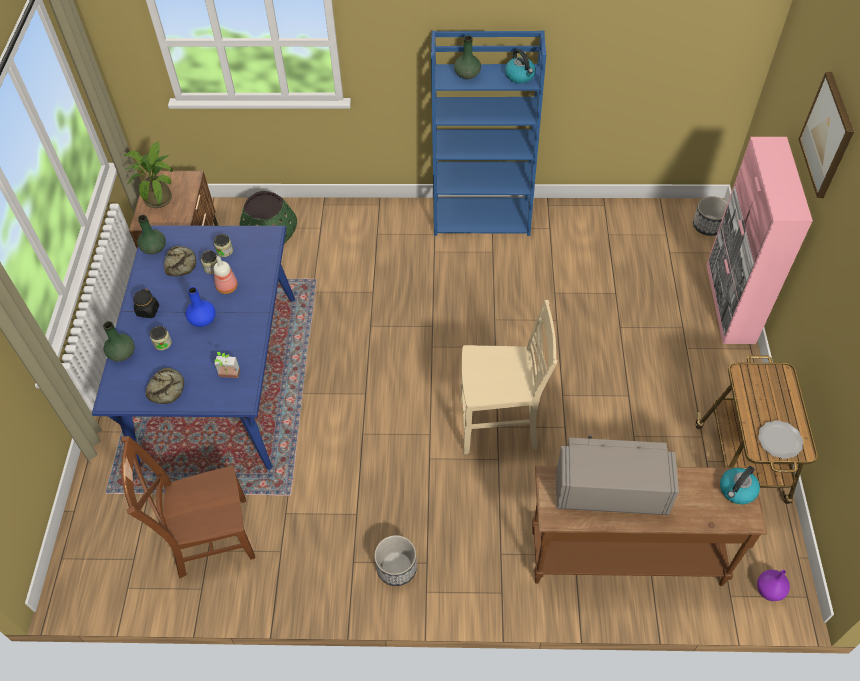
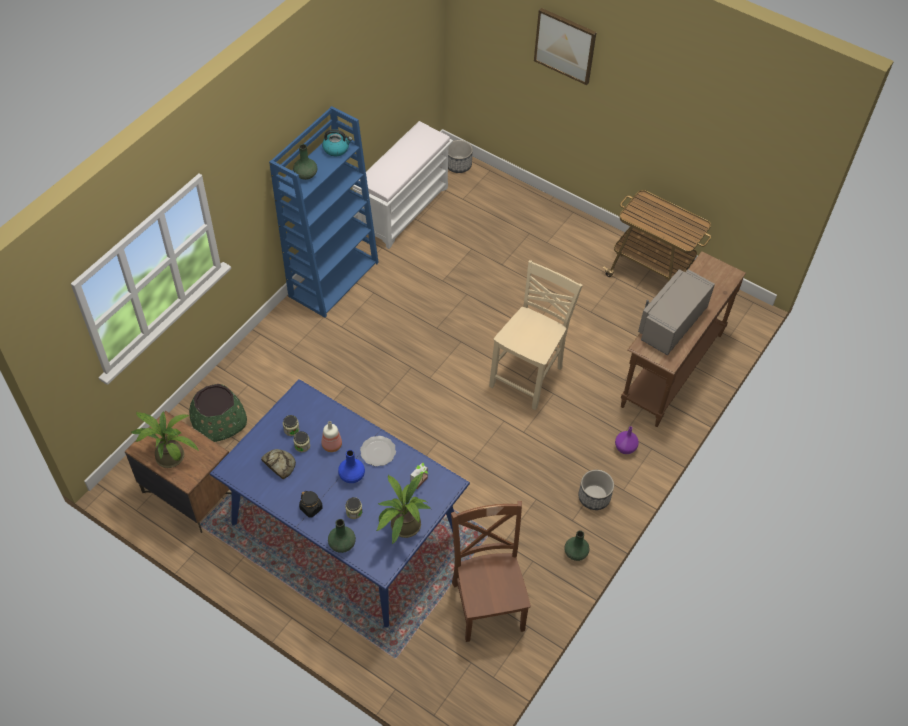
camera: 60 degrees left, 0 degrees up
(154, 248) = (244, 476): green vase -> green vase (575, 552)
(167, 388) = (402, 527): bread -> potted plant
(208, 537) = (488, 602): brown chair -> brown chair turned 150 degrees clockwise
(611, 218) = (404, 209): none -> white bench
(730, 303) = (530, 198): pink cabinet -> none
(737, 490) = (711, 267): kettle -> none
(768, 591) = (738, 317): purple vase -> purple vase (625, 448)
(779, 440) = (687, 230): plate -> plate (377, 452)

